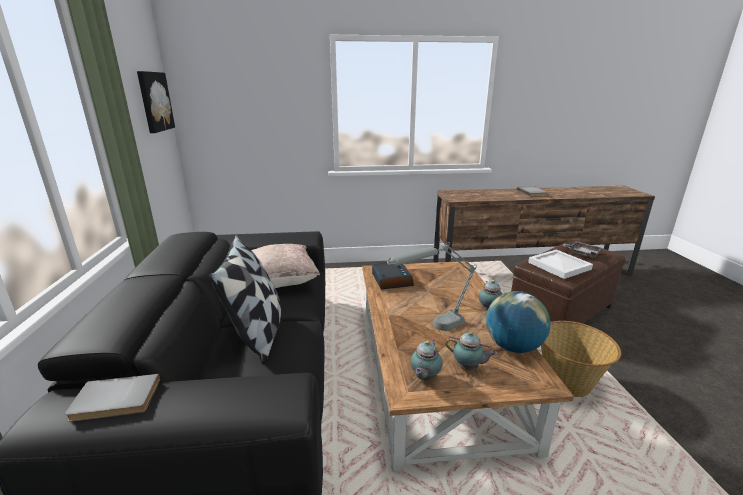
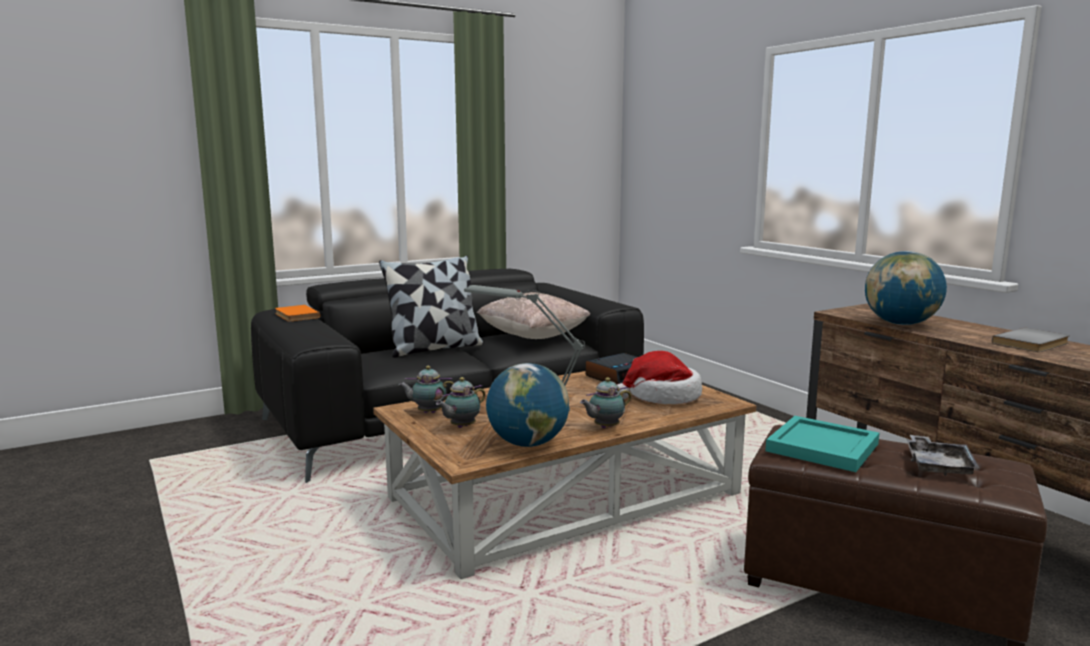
camera: 65 degrees right, 10 degrees down
(115, 401) = (295, 315): grey book -> orange book
(154, 101) = (584, 142): picture -> none
(440, 279) = (662, 396): none -> hat
(468, 368) = (461, 427): teapot -> teapot turned 45 degrees clockwise
(488, 197) = (900, 324): none -> globe
(559, 265) = (824, 447): white tray -> turquoise tray
(568, 382) = (638, 596): basket -> none

